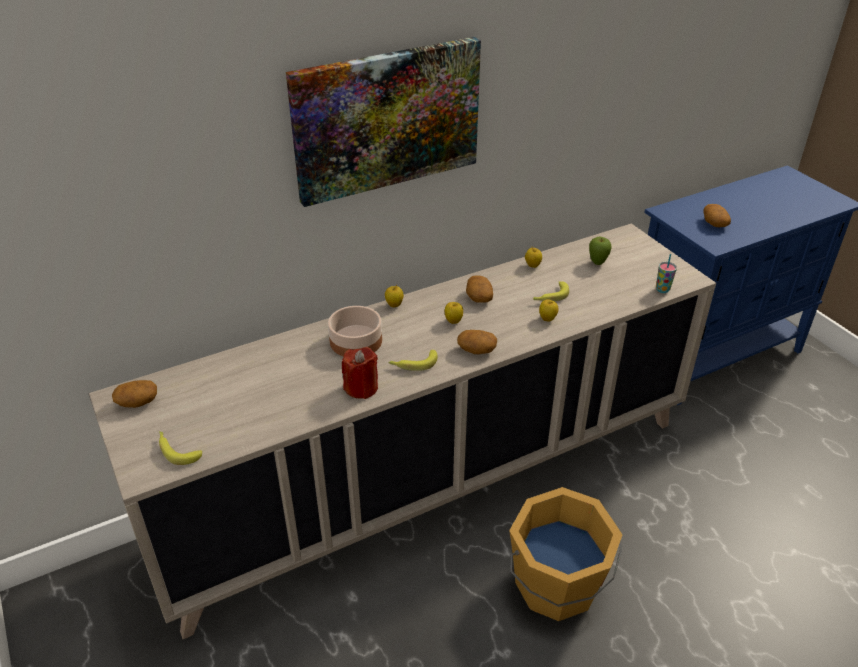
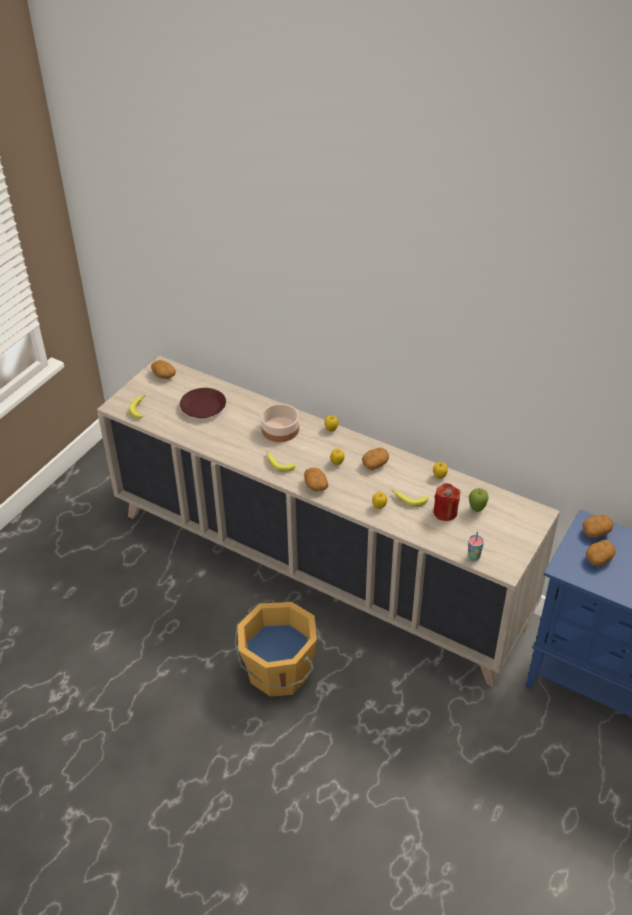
camera: 60 degrees right, 5 degrees up
(245, 389) = (202, 407): none -> brown plate
(361, 388) = (239, 451): red candle -> red candle (445, 512)
(386, 119) = (347, 306): picture -> none
(679, 212) = (596, 531): none -> potato

